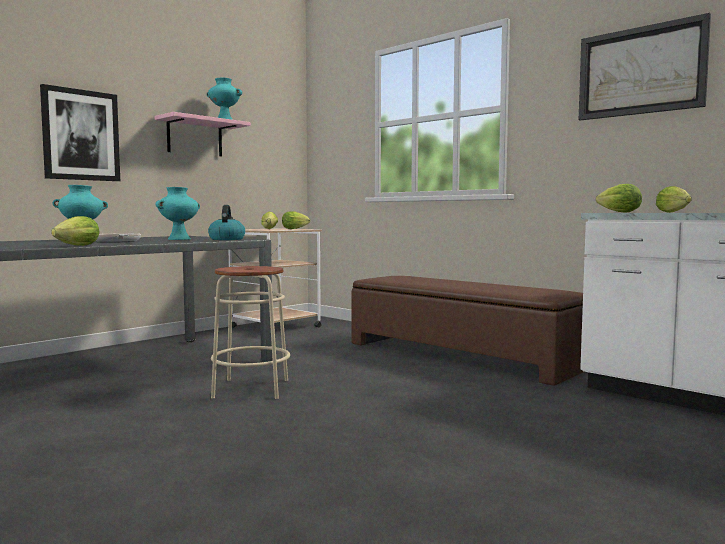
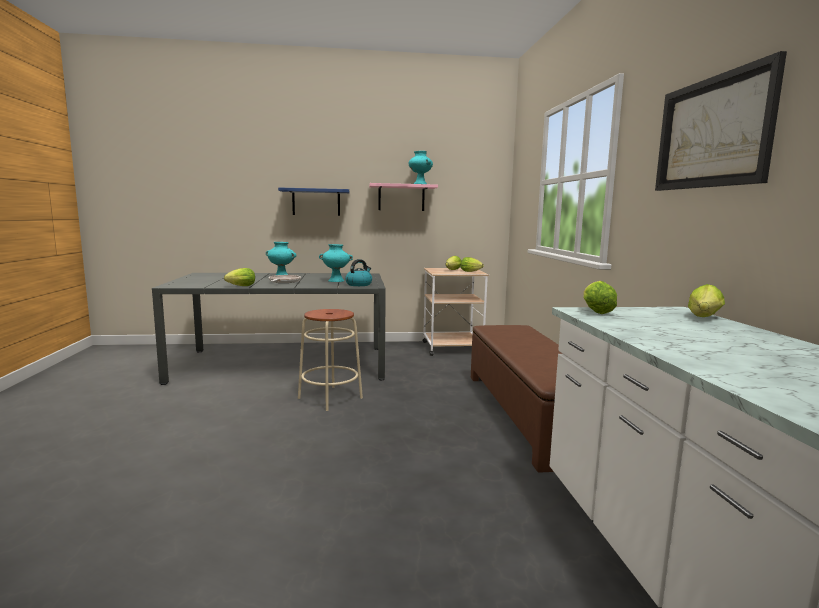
camera: 40 degrees right, 5 degrees up
(81, 135) = (316, 202): picture -> blue shelf

